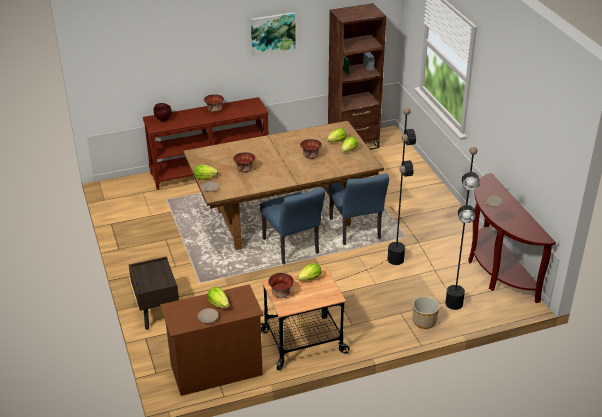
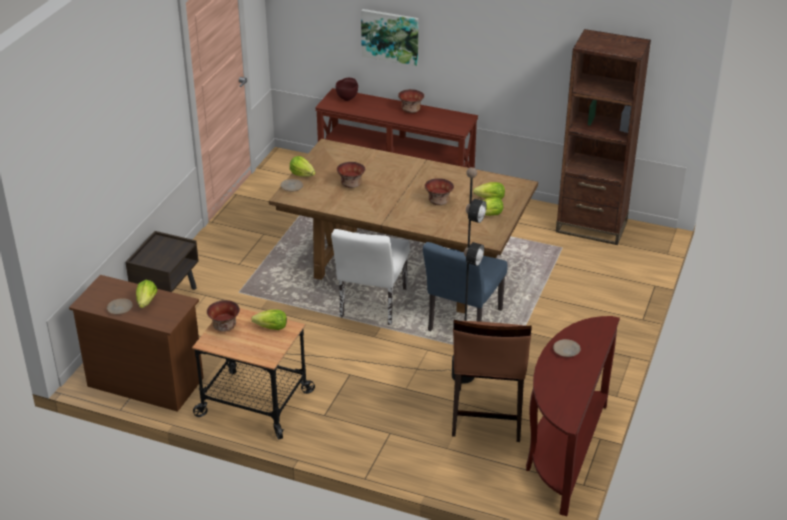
camera: 40 degrees right, 0 degrees up
(272, 33) = (505, 36): picture -> picture (390, 36)
(293, 248) = (371, 306): blue chair -> white chair
(424, 322) = (402, 457): planter -> none
(435, 273) = (487, 415): black floor lamp -> brown chair

